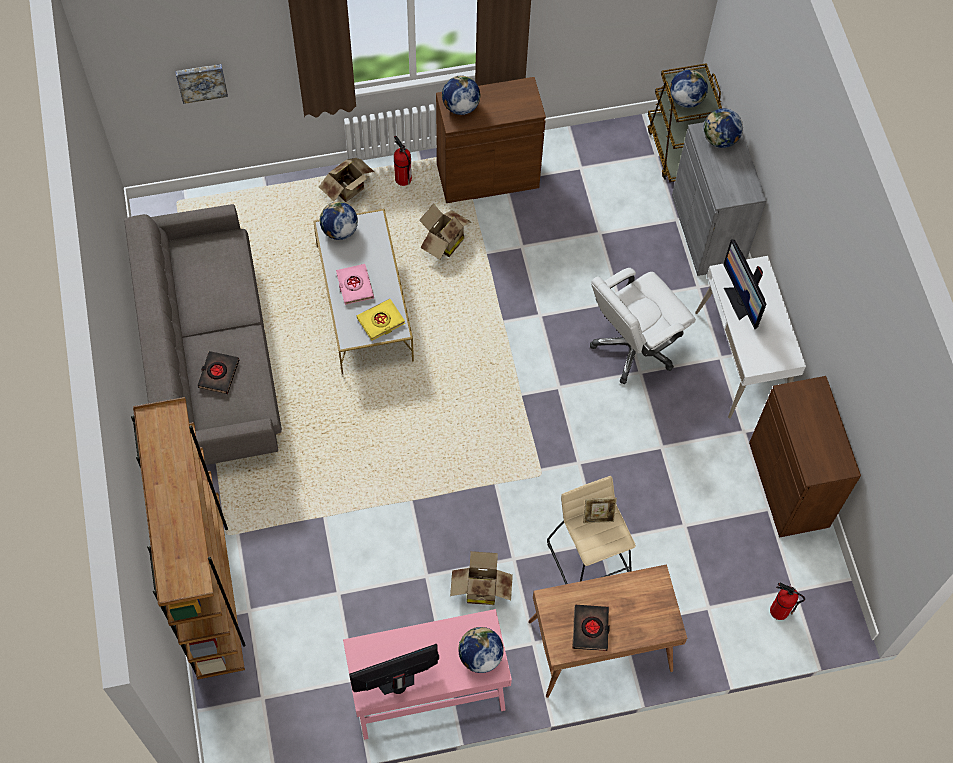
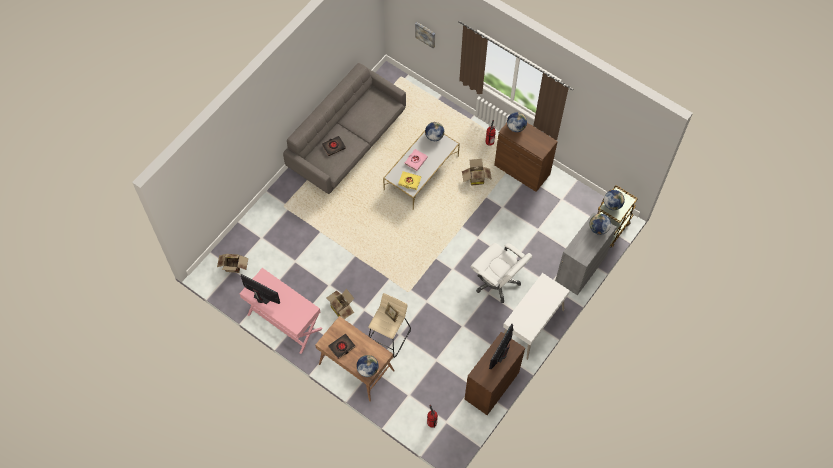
camera: 50 degrees right, 0 degrees up
(210, 590) = (257, 219): brown bookcase -> none
(349, 189) = (465, 128): cardboard box -> cardboard box (234, 268)
(480, 656) = (296, 317): globe -> globe (367, 369)
(633, 347) = (497, 282): white office chair -> white office chair turned 150 degrees counterclockwise
(740, 301) = (537, 296): monitor -> monitor (500, 354)

